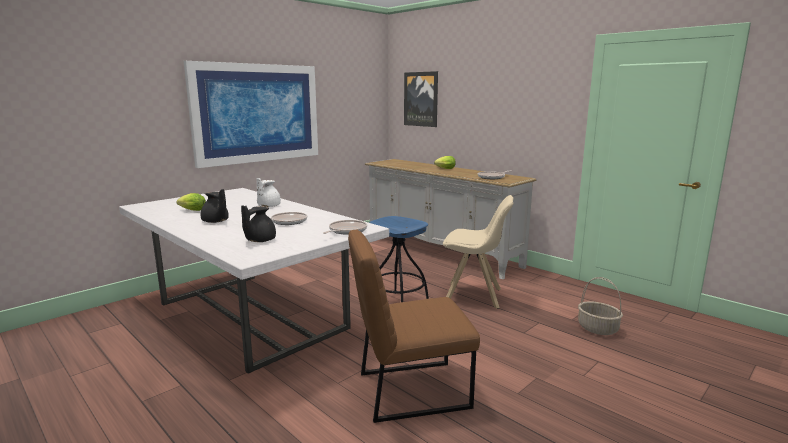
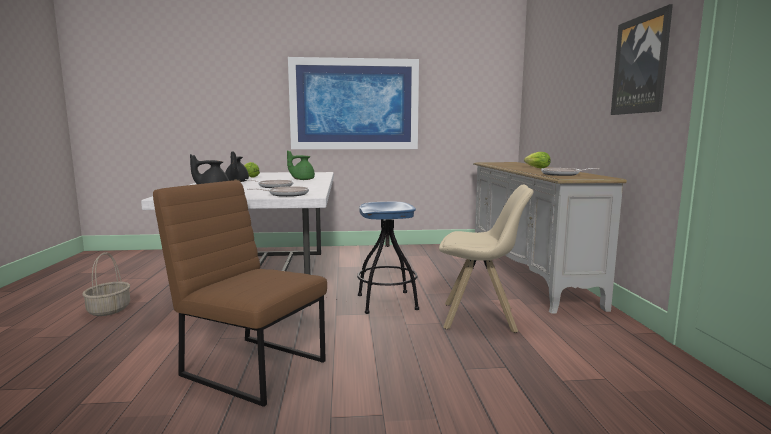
camera: 40 degrees right, 5 degrees down
(268, 206) = (302, 179): white teapot -> green teapot
(421, 99) = (542, 89): picture -> picture (641, 65)
(473, 296) = (479, 318): beige chair -> beige chair turned 45 degrees counterclockwise
(598, 328) = (583, 405): basket -> basket (109, 310)

